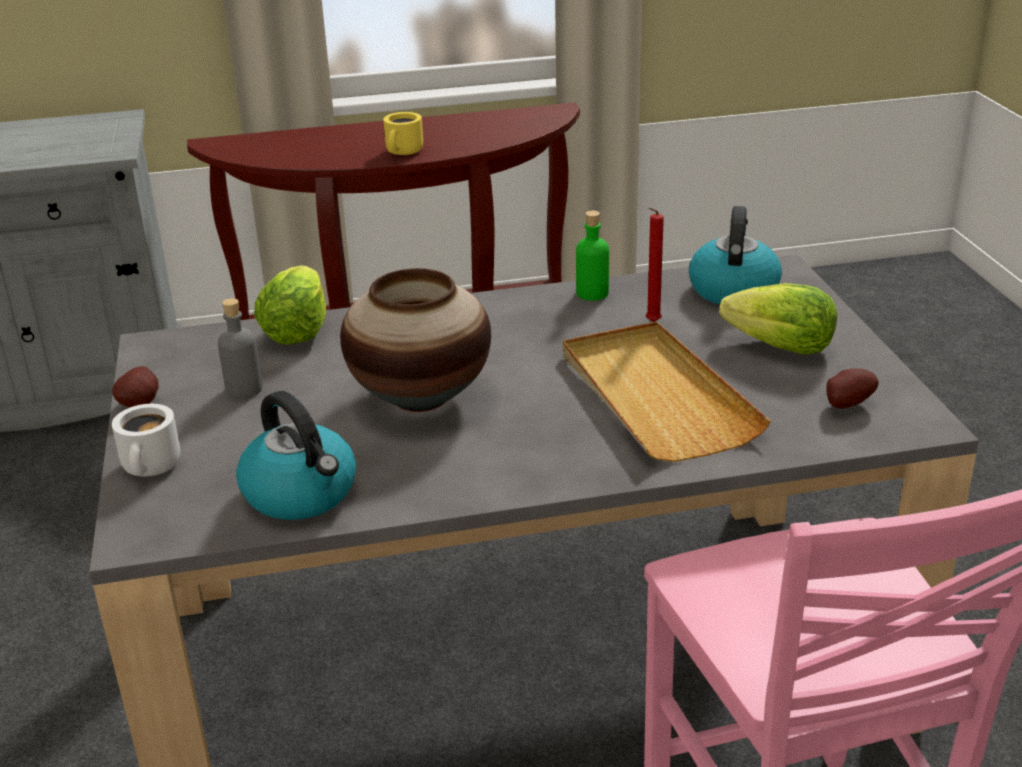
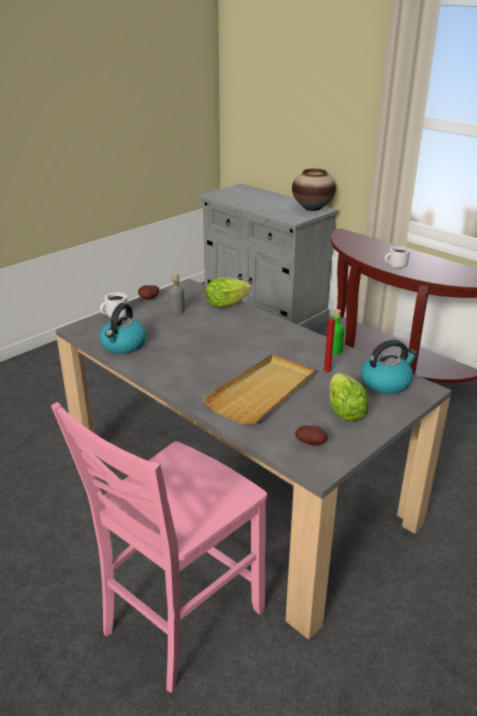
camera: 55 degrees right, 0 degrees up
(405, 152) = (396, 266): yellow mug -> white mug
(421, 398) = (206, 344): vase -> vase (312, 208)

